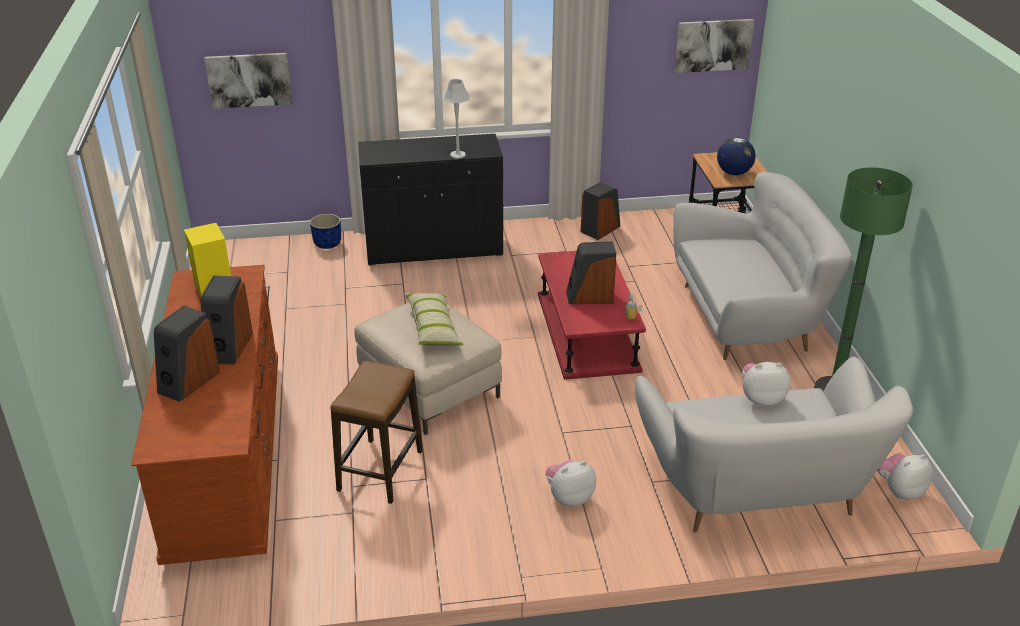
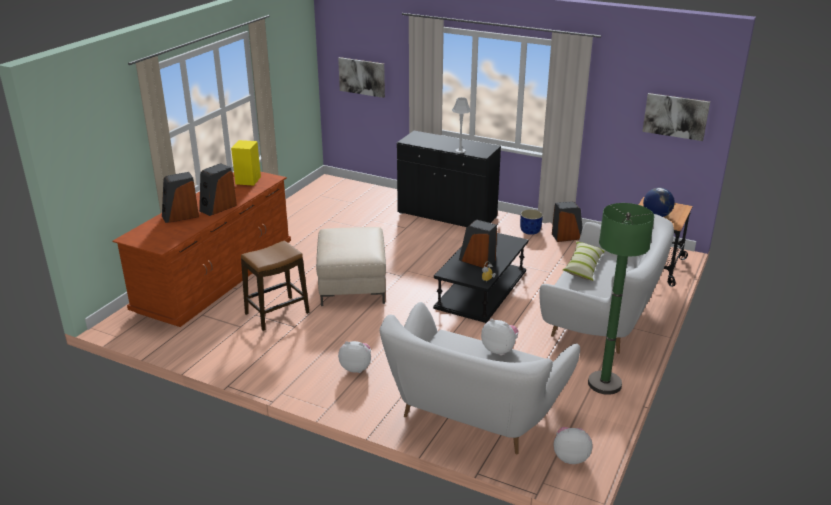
camera: 35 degrees right, 5 degrees down
(328, 243) = (390, 195): blue planter -> blue planter (530, 231)
(433, 327) = (355, 242): pillow -> pillow (583, 267)
(587, 332) = (481, 289): red coffee table -> black coffee table

